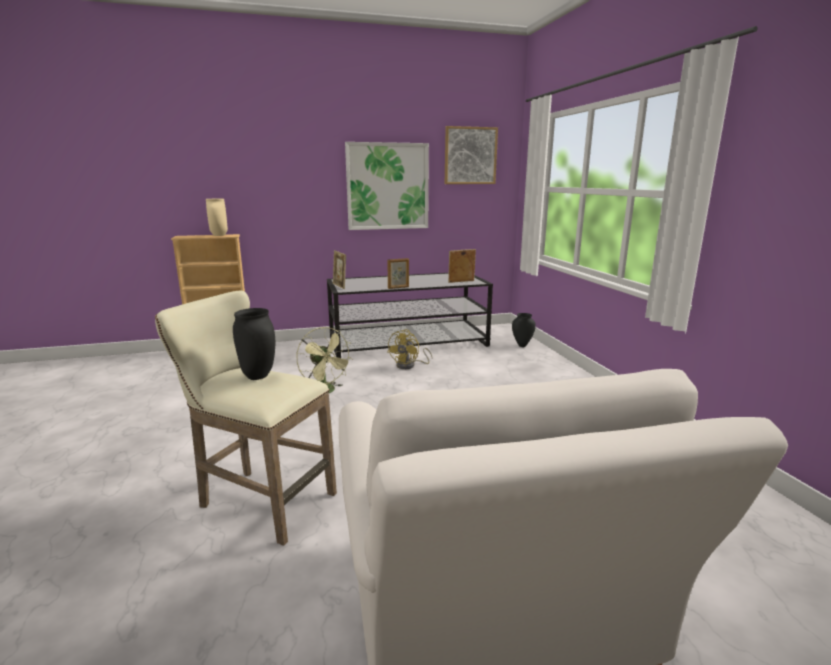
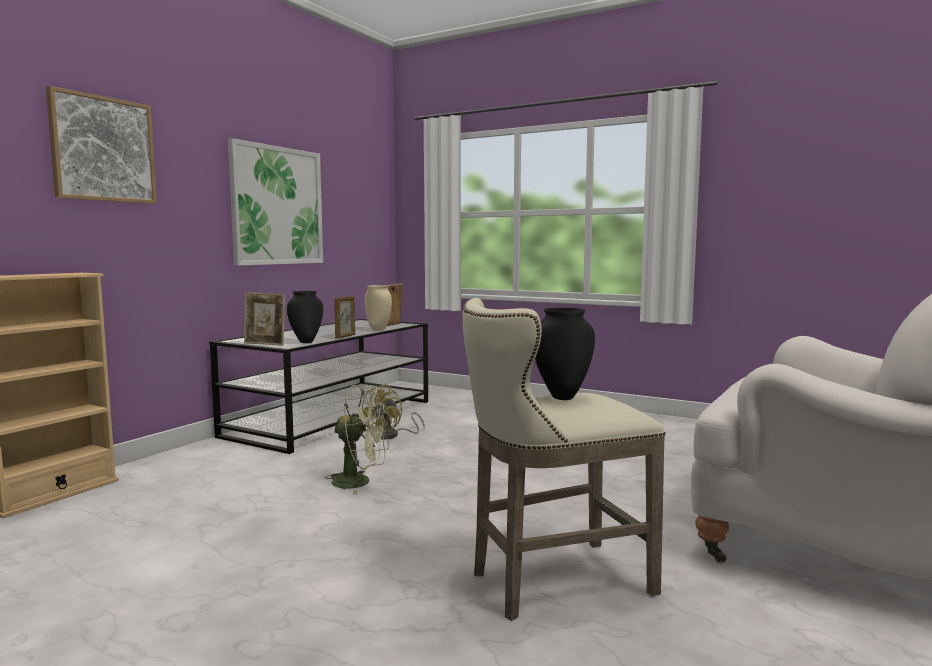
camera: 45 degrees left, 10 degrees down
(218, 235) = (59, 273): beige vase -> beige vase (378, 330)
(409, 365) = (391, 435): yellow fan -> yellow fan turned 45 degrees clockwise
(470, 156) = (355, 174): picture -> picture (103, 149)
(522, 345) = (456, 395): black vase -> black vase (306, 342)

